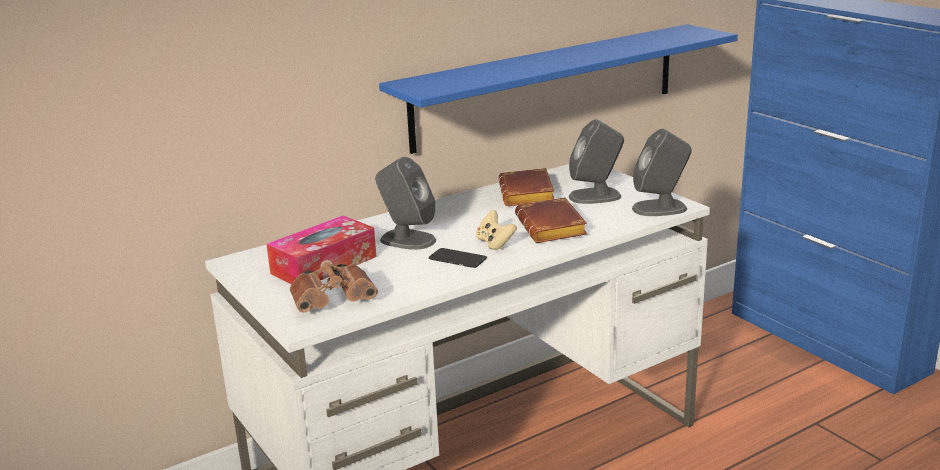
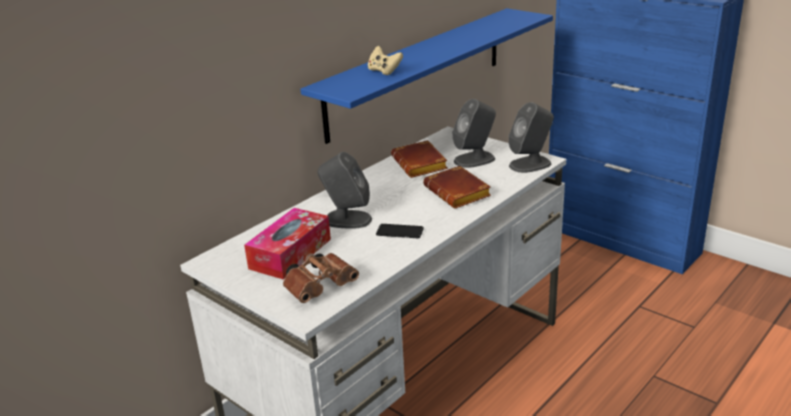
camera: 15 degrees left, 5 degrees up
(494, 243) = (421, 213): beige game controller -> beige game controller (384, 71)

